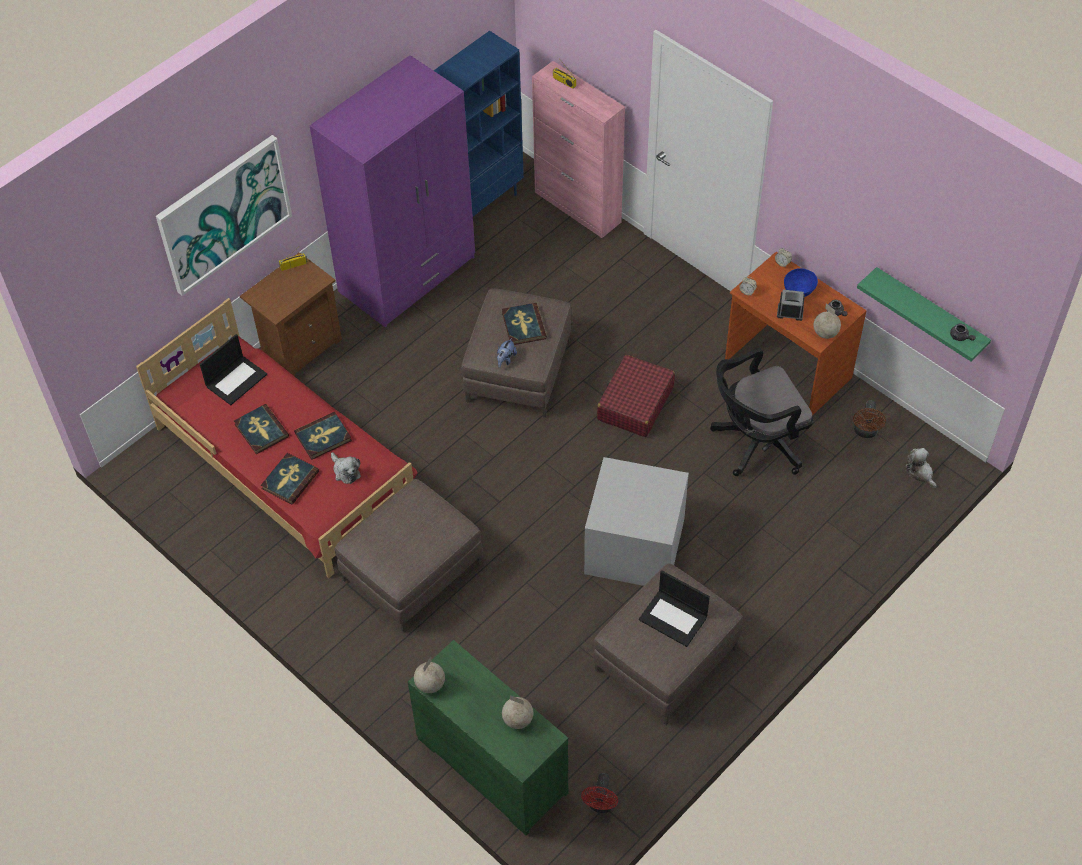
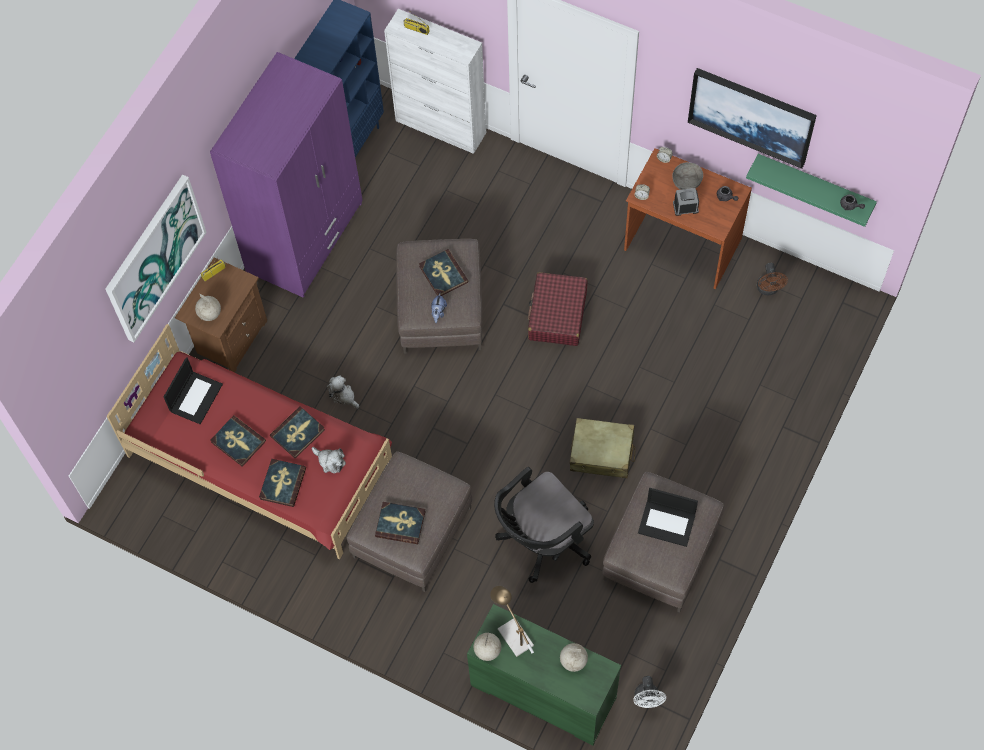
camera: 15 degrees left, 10 degrees up
(393, 546) = (400, 523): none -> book
(462, 674) = (512, 633): none -> table lamp
(578, 207) = (441, 127): pink cabinet -> white cabinet
(601, 805) = (647, 700): red fan -> white fan
(636, 545) = (602, 453): grey storage box -> beige suitcase
(756, 443) = (676, 325): black office chair -> black office chair (542, 540)
(799, 289) = (686, 181): blue bowl -> grey bowl
(825, 333) = (722, 220): globe -> globe (210, 314)
(873, 216) = (751, 116): none -> picture
(920, 472) = (826, 316): plush toy -> plush toy (343, 396)

